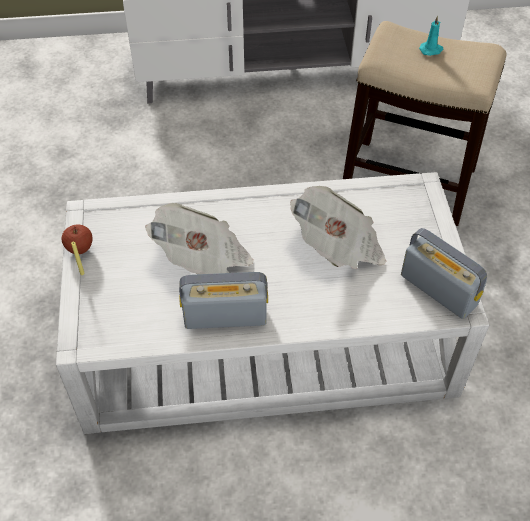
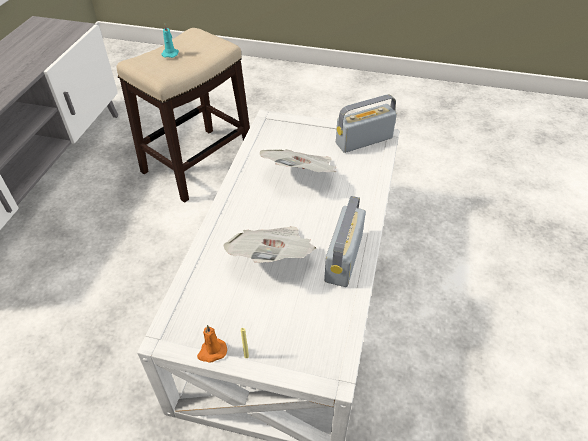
camera: 70 degrees left, 5 degrees down
(80, 248) = (212, 352): apple -> orange candle

